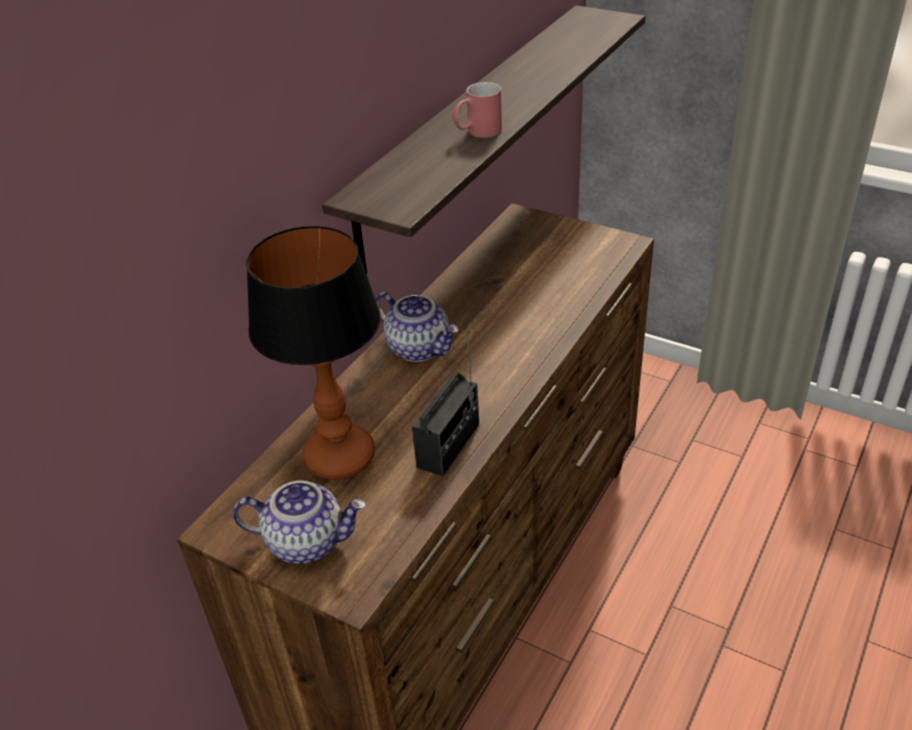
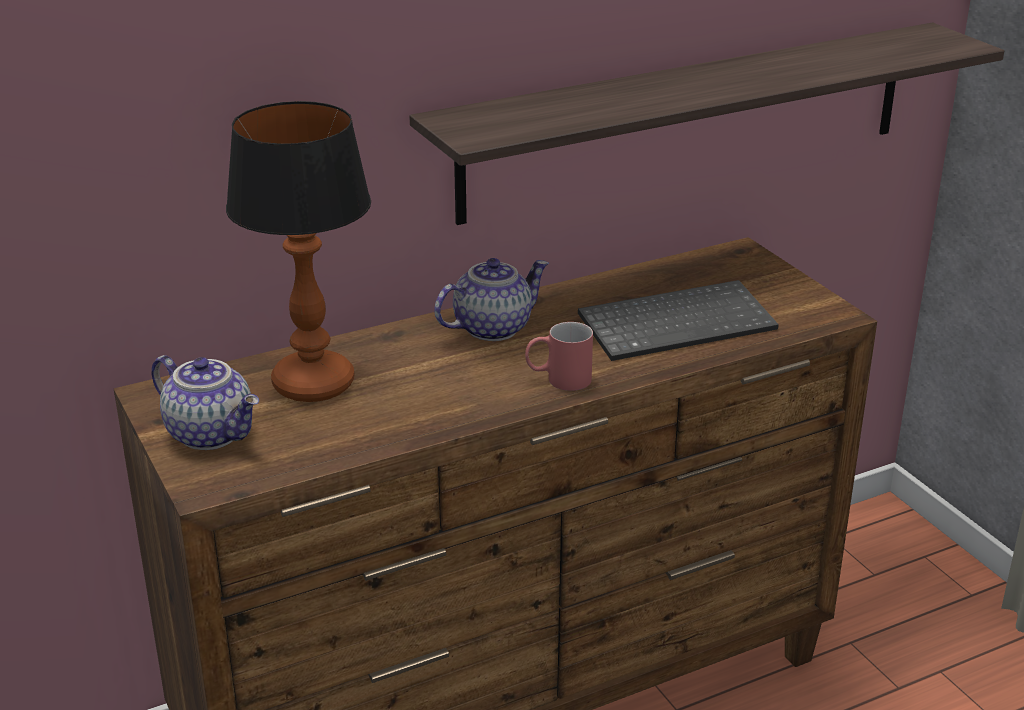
camera: 30 degrees right, 10 degrees down
(420, 348) = (492, 328): teapot -> teapot turned 105 degrees counterclockwise
(449, 446) = (422, 415): radio -> none
(477, 133) = (640, 101): red mug -> red mug (558, 380)
(539, 290) = (677, 323): none -> keyboard

